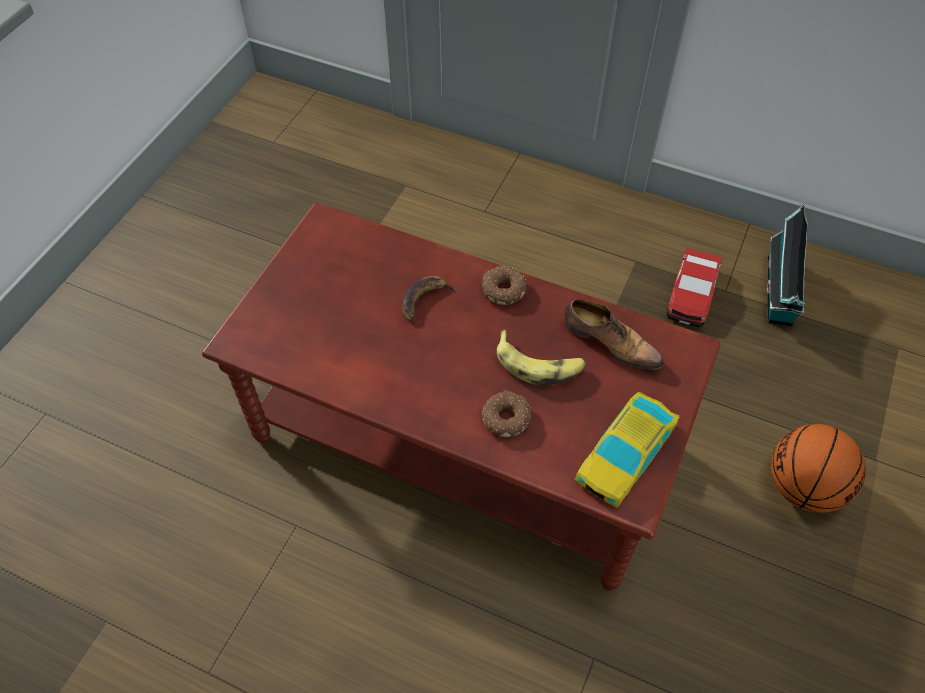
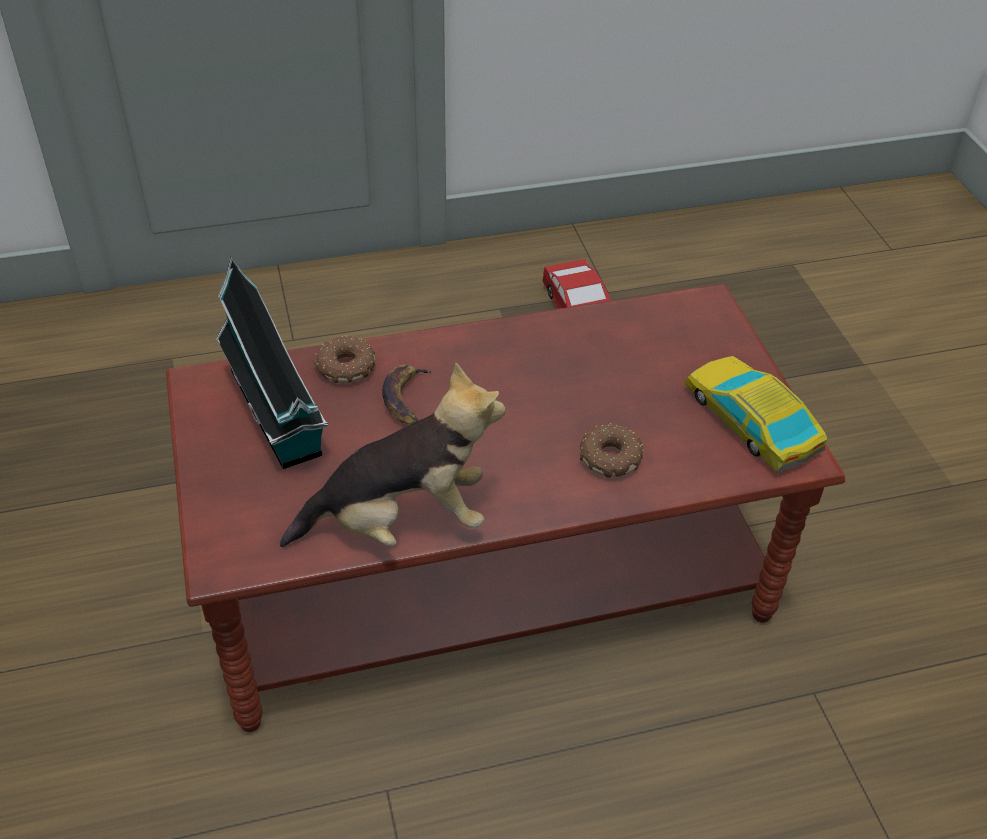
camera: 40 degrees left, 10 degrees down
(346, 379) = (402, 522): none -> plush toy
(503, 289) = (479, 345): donut -> donut (344, 367)
(539, 364) = (589, 392): banana -> none
(609, 342) = (632, 336): shoe -> none
(626, 454) = (750, 421): toy car -> toy car turned 150 degrees clockwise
(779, 293) = (656, 270): toy house -> toy house (277, 416)
(803, 487) = (833, 421): basketball -> none

